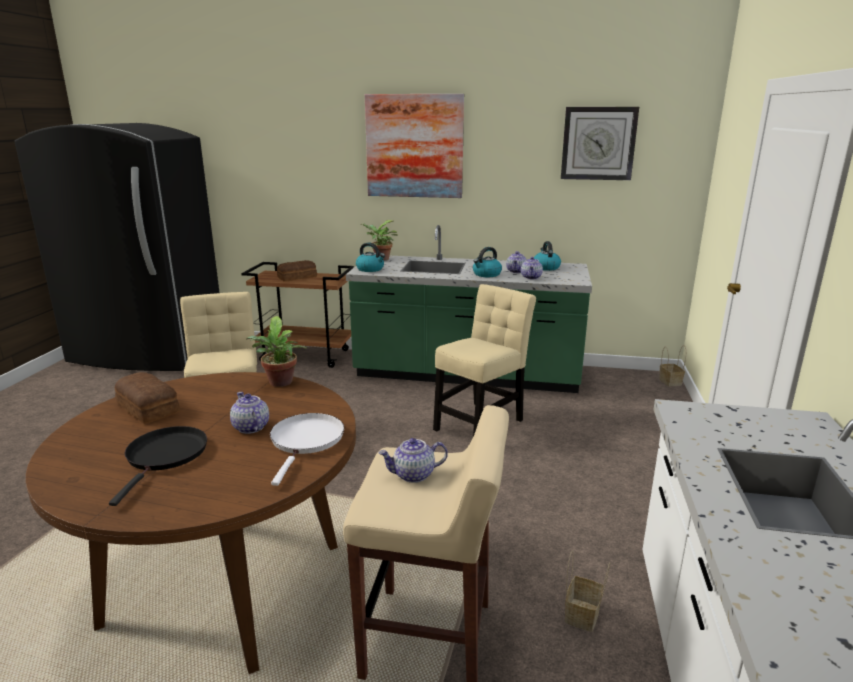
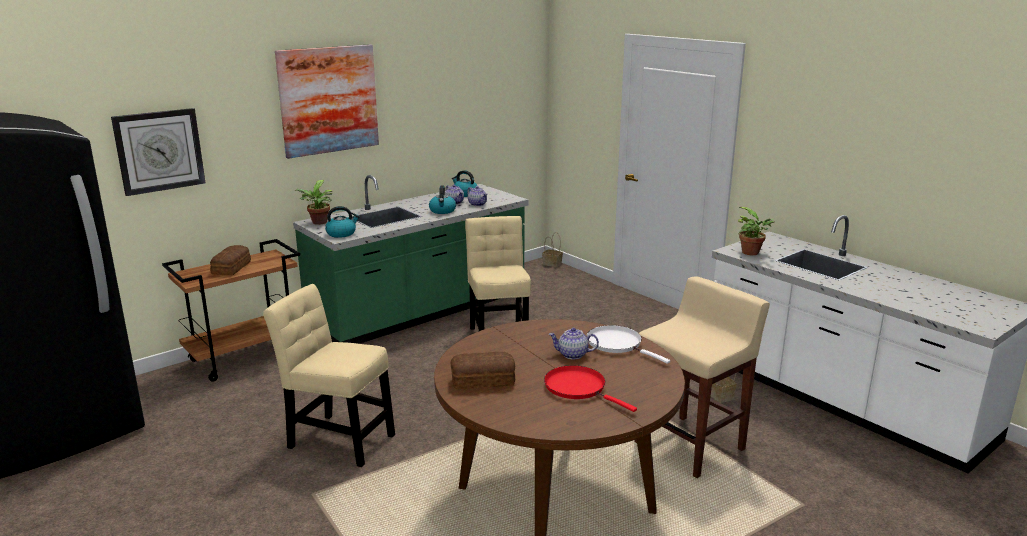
camera: 50 degrees left, 0 degrees up
(165, 456) = (578, 388): black frying pan -> red frying pan
(280, 383) = (512, 330): potted plant -> potted plant (752, 253)
(413, 475) = (685, 334): teapot -> none
(598, 143) = (477, 79): wall clock -> wall clock (159, 151)

